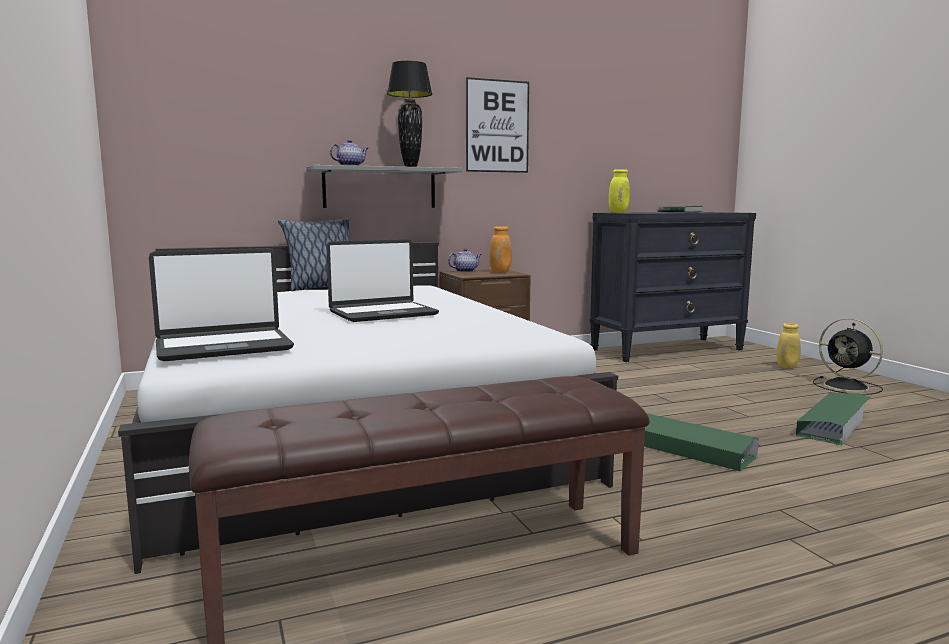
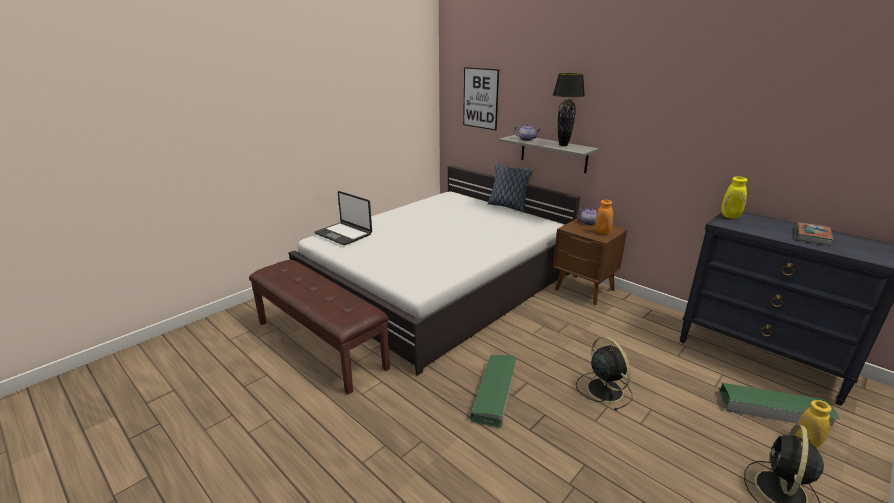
camera: 65 degrees right, 15 degrees up
(383, 313) = (442, 239): laptop -> none
(497, 126) = (644, 119): picture -> picture (480, 98)
(693, 402) = (603, 389): none -> black fan
(834, 424) = (622, 473): green storage box -> green storage box (774, 410)

